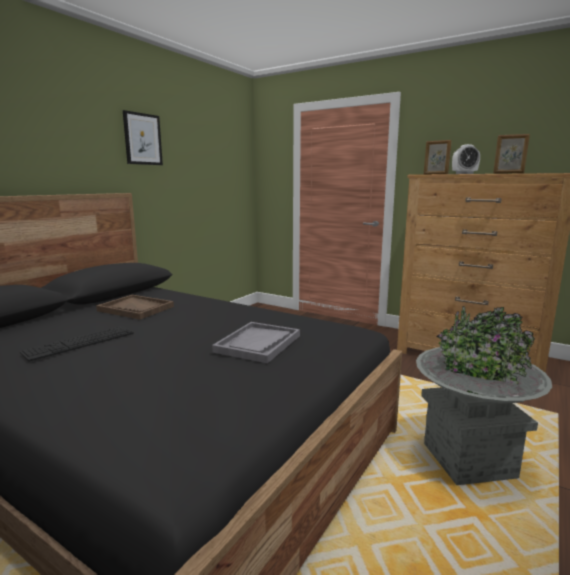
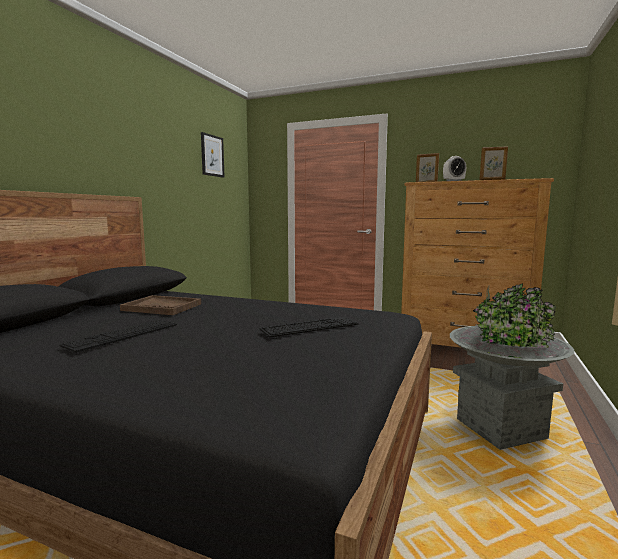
camera: 10 degrees left, 5 degrees down
(142, 139) = (150, 145): picture -> picture (212, 155)
(258, 344) = (310, 327): grey tray -> keyboard

